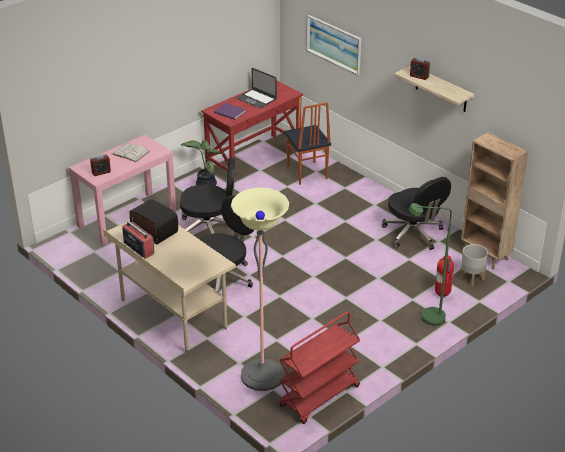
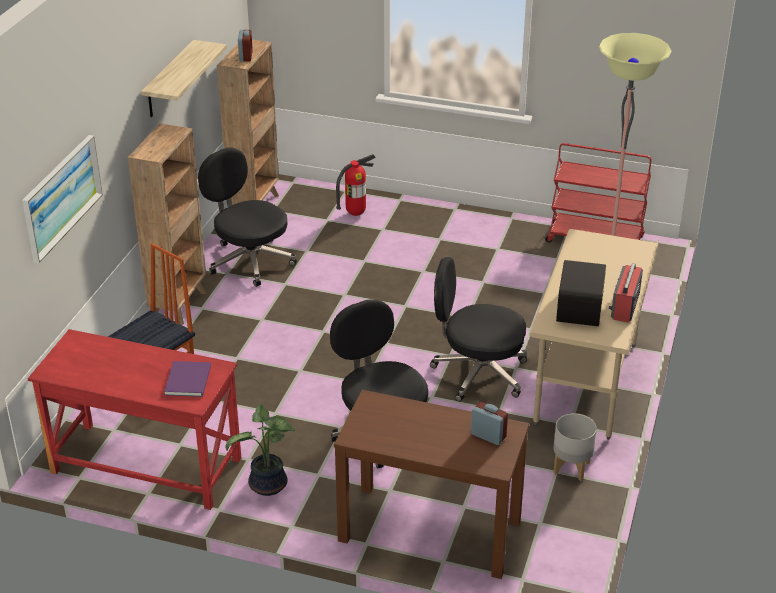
camera: 120 degrees left, 0 degrees up
(127, 218) = (429, 530): pink console table -> brown console table
(130, 153) = (405, 431): white book -> none
(256, 99) = (119, 370): laptop -> none
(384, 198) = (179, 304): none -> brown bookcase
(414, 234) = (249, 260): black office chair -> black office chair turned 75 degrees counterclockwise
(419, 76) = (173, 78): alarm clock -> alarm clock (246, 56)
(426, 317) = (405, 214): green floor lamp -> none
(471, 278) = (308, 203): grey planter -> grey planter (572, 468)

